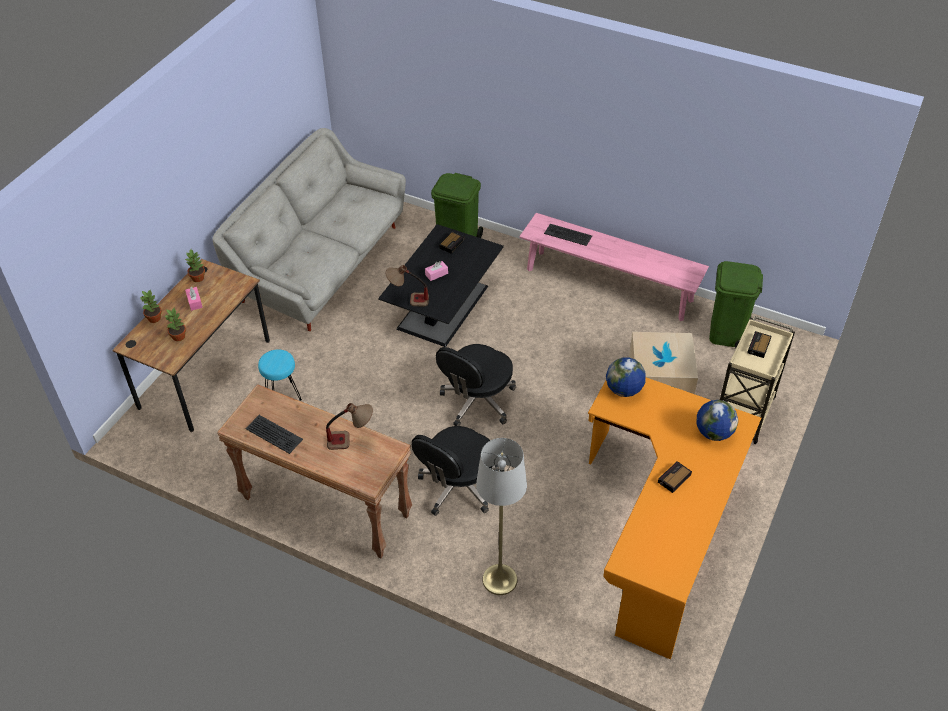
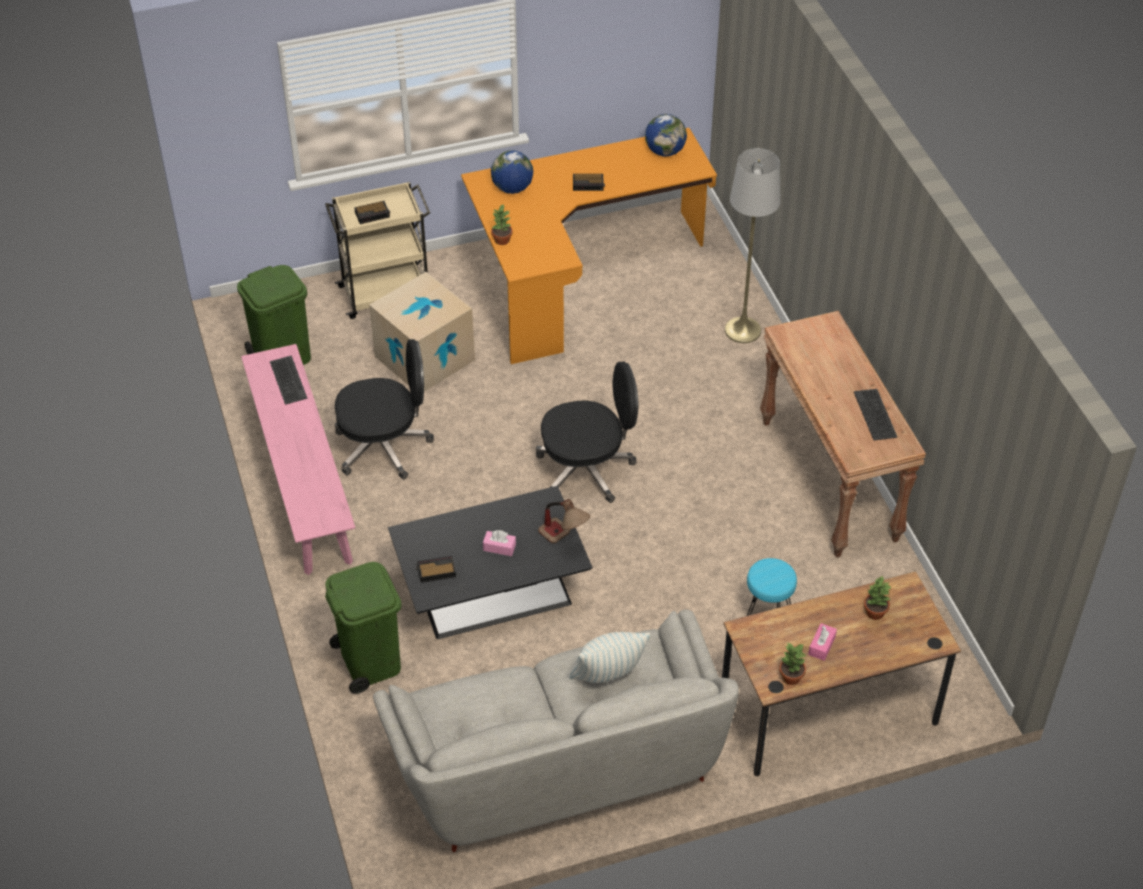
camera: 135 degrees left, 0 degrees up
(154, 318) = (883, 658): potted plant -> potted plant (501, 240)
(310, 258) = (608, 675): none -> pillow
(351, 440) = (810, 364): table lamp -> none
(457, 487) = (695, 414): black office chair -> black office chair (384, 446)
(568, 235) = (307, 488): keyboard -> keyboard (287, 380)
(624, 390) = (530, 259): globe -> globe (665, 151)

